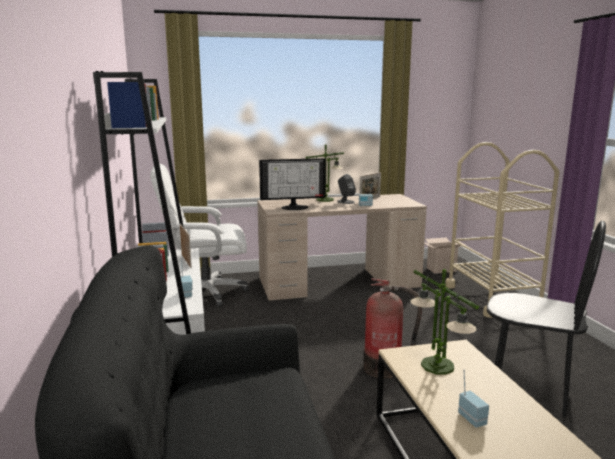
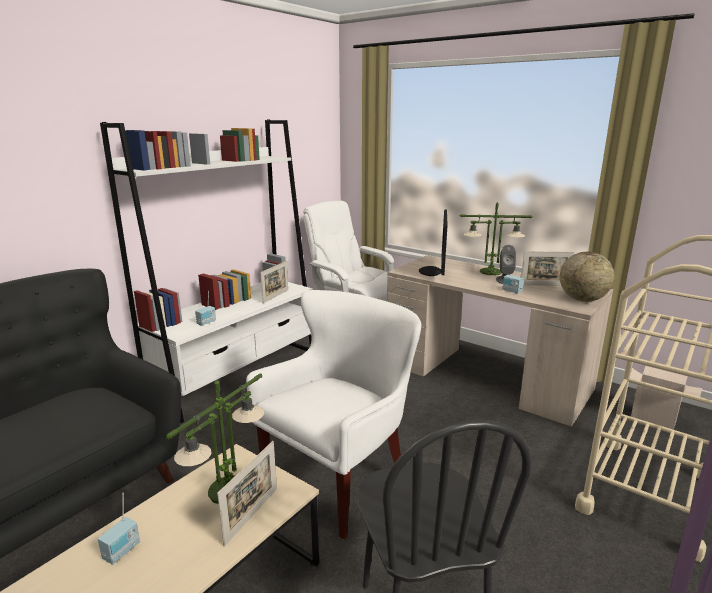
camera: 50 degrees right, 5 degrees up
(294, 207) = (434, 271): monitor -> monitor turned 60 degrees clockwise
(385, 368) = (340, 481): fire extinguisher -> white armchair
(404, 201) = (582, 299): none -> globe
(474, 365) = (251, 515): none -> picture frame

